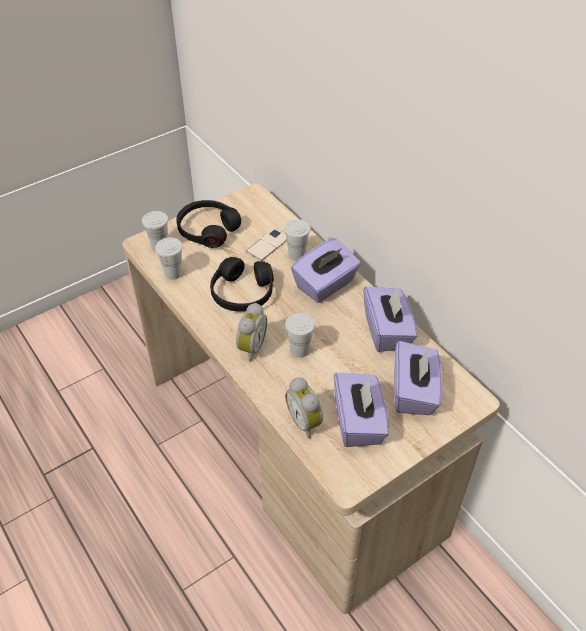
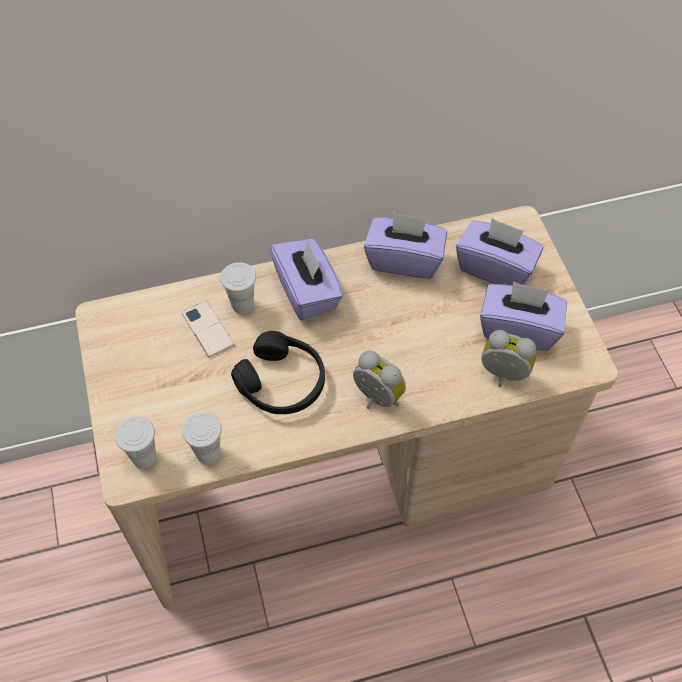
camera: 70 degrees left, 10 degrees up
(207, 230) = (141, 390): black headphones -> none
(299, 350) = (399, 350): white cup -> none
(306, 422) = (503, 376): alarm clock -> alarm clock turned 150 degrees counterclockwise

